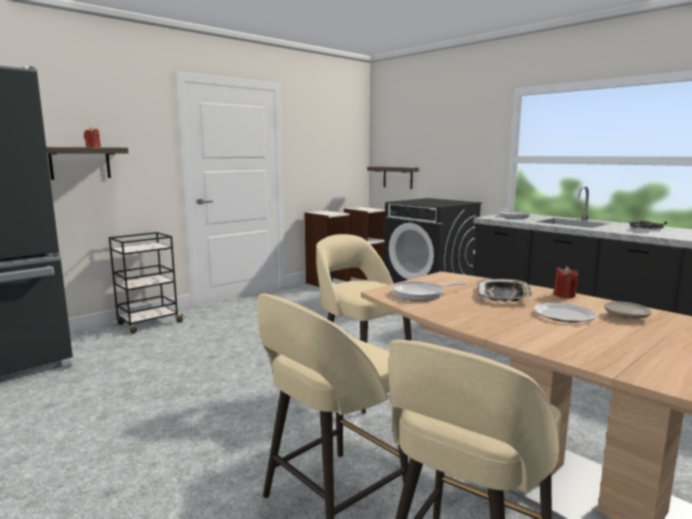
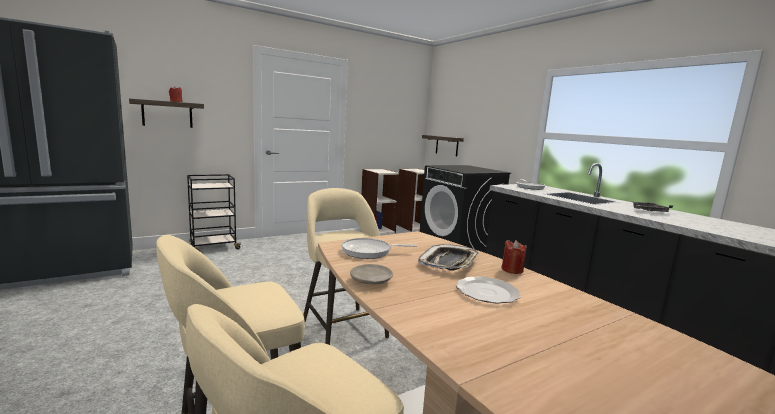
camera: 10 degrees right, 0 degrees up
(626, 316) = (555, 303): beige plate -> beige plate (370, 281)

